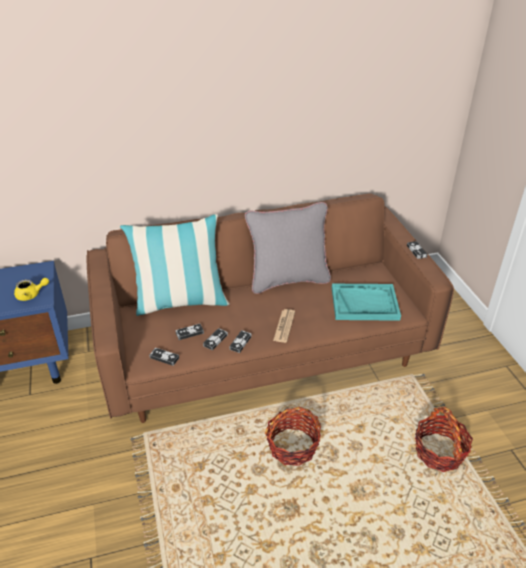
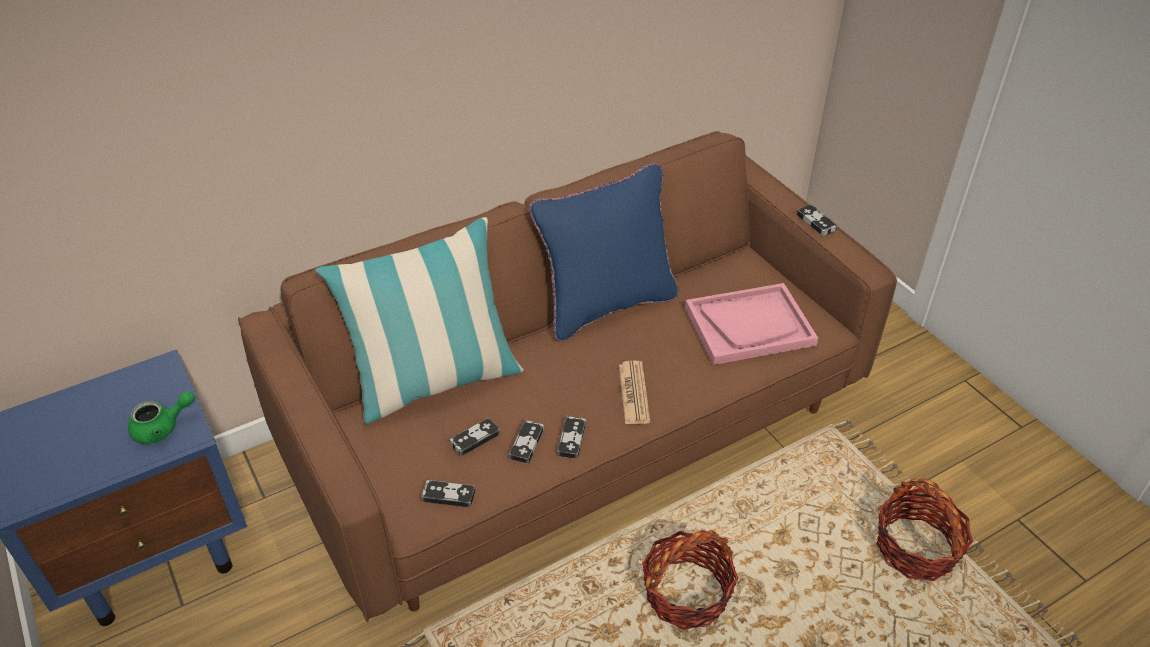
camera: 15 degrees left, 5 degrees up
(31, 295) = (162, 428): yellow teapot -> green teapot
(288, 280) = (606, 305): grey pillow -> blue pillow
(364, 303) = (749, 326): turquoise tray -> pink tray

